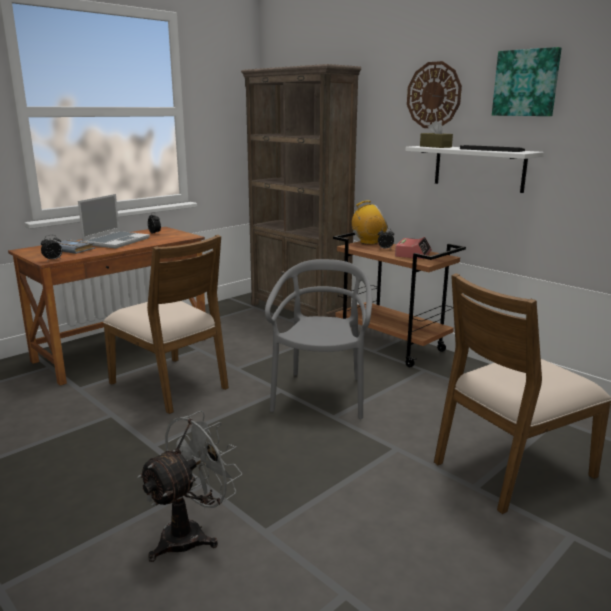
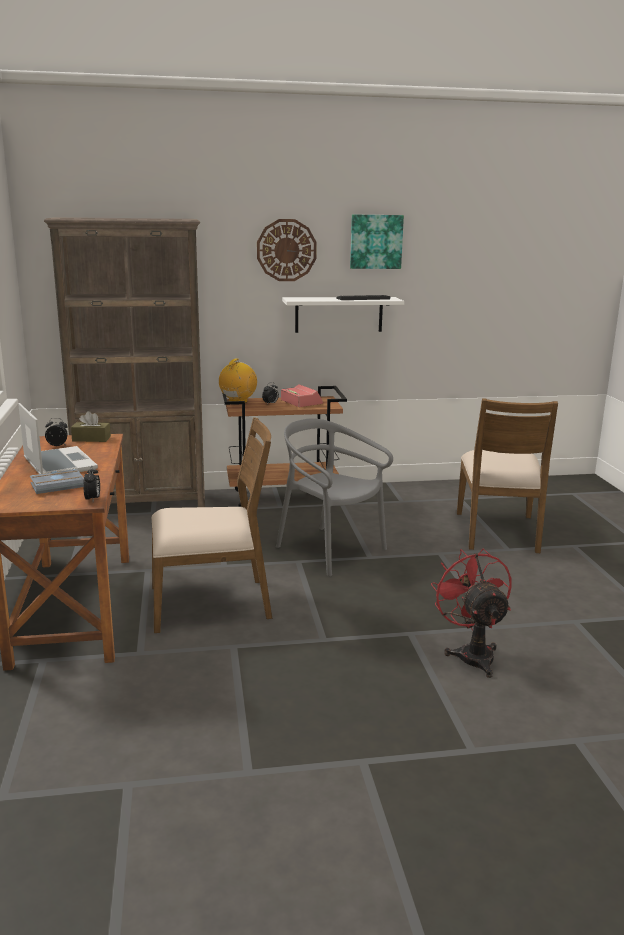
camera: 55 degrees left, 0 degrees up
(191, 534) = (472, 653): grey fan -> red fan
(435, 146) = (307, 299): brown tissue box -> brown tissue box (91, 439)

